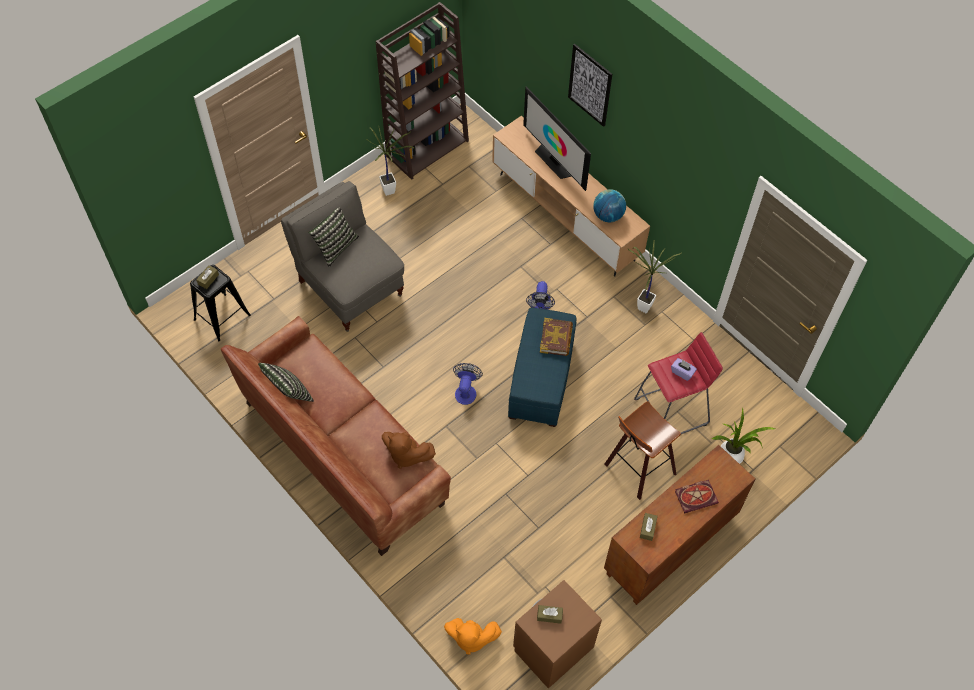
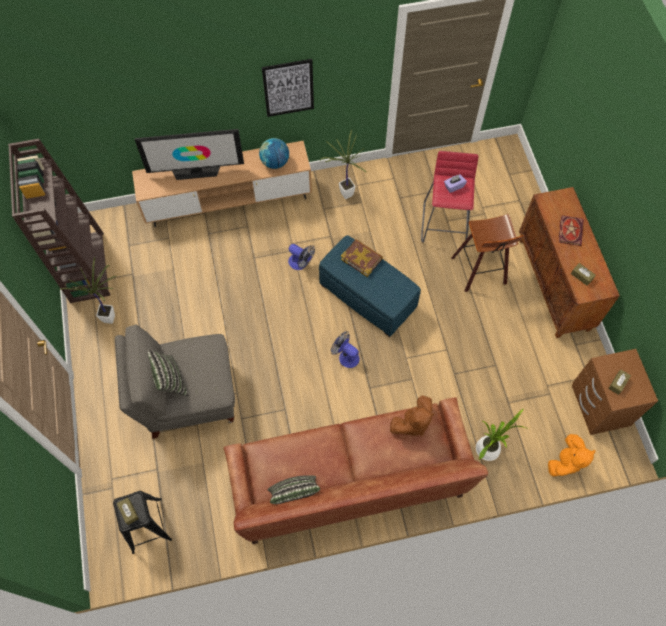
camera: 60 degrees left, 5 degrees up
(590, 85) = (195, 81): picture -> picture (288, 88)
(732, 456) = (502, 206): potted plant -> potted plant (489, 448)

